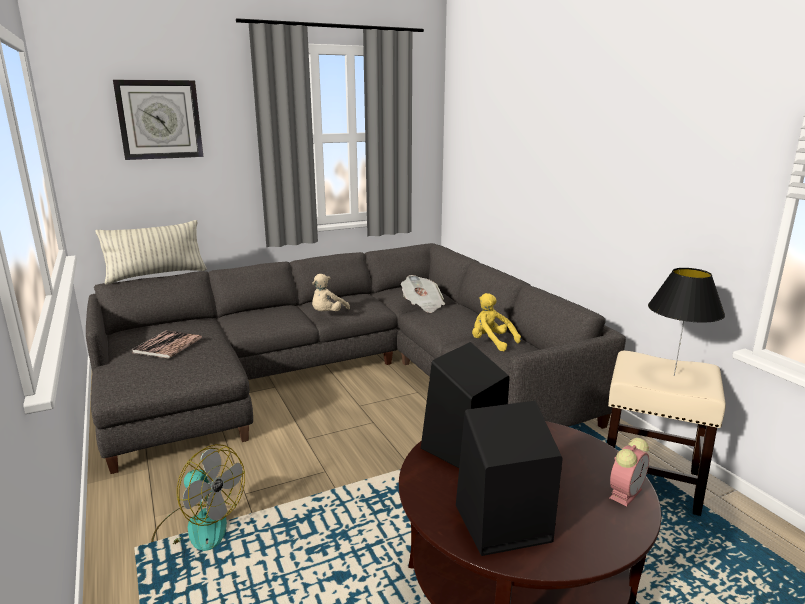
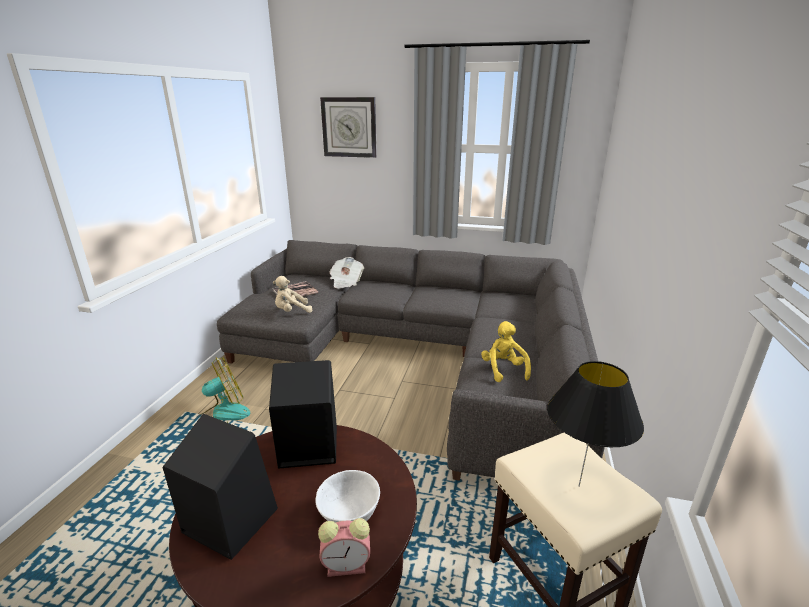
camera: 40 degrees right, 5 degrees up
(156, 275) = (326, 241): pillow -> none
(198, 526) = (222, 416): fan -> fan turned 105 degrees counterclockwise
(327, 314) = (417, 299): beige plush toy -> beige plush toy (292, 311)
(423, 305) = (500, 315): newspaper -> newspaper (346, 282)
(571, 467) = (349, 512): none -> white bowl

